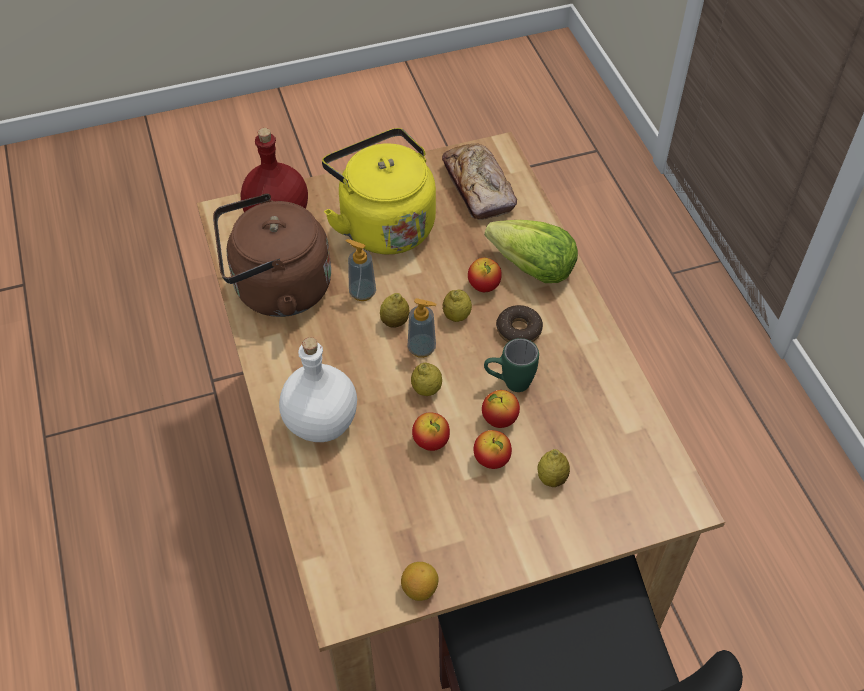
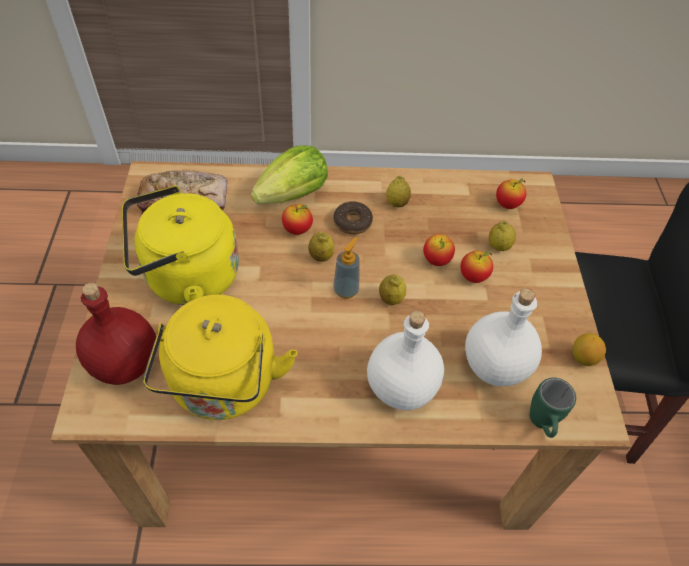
camera: 75 degrees left, 0 degrees up
(276, 290) = (224, 387): brown kettle -> yellow kettle
(362, 292) = (263, 316): soap dispenser -> none
(376, 499) = (493, 365): none -> white bottle
(394, 322) = (308, 301): lemon -> lemon (397, 203)
(431, 442) = (445, 311): apple -> apple (507, 204)
(509, 383) = (403, 244): green mug -> green mug (541, 425)

